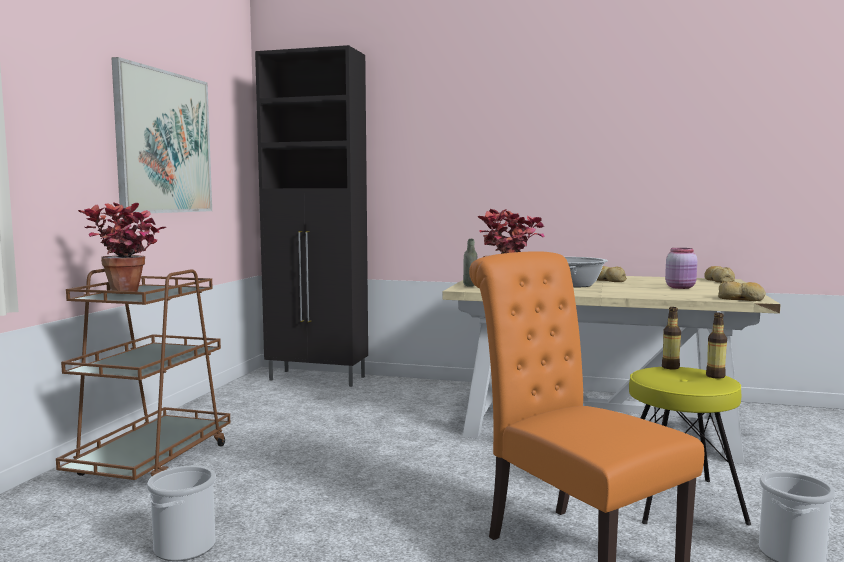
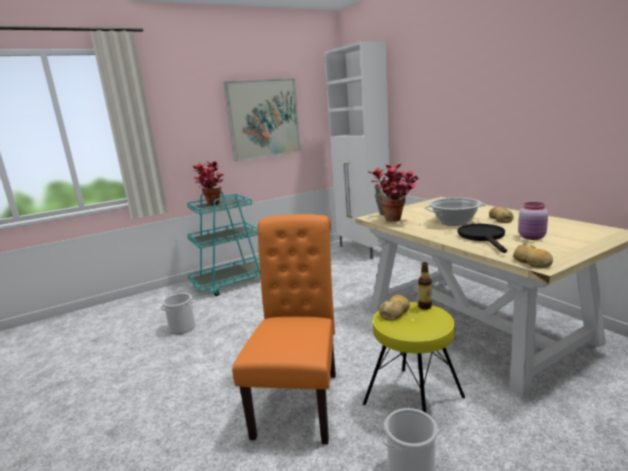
camera: 45 degrees right, 10 degrees up
(153, 461) = (231, 282): brown cart -> turquoise cart
(318, 378) = (363, 250): black cabinet -> white cabinet
(644, 291) = (483, 237): none -> black frying pan
(715, 376) = (433, 324): bottle -> none
(719, 281) = (606, 232): bread -> bread (395, 312)

